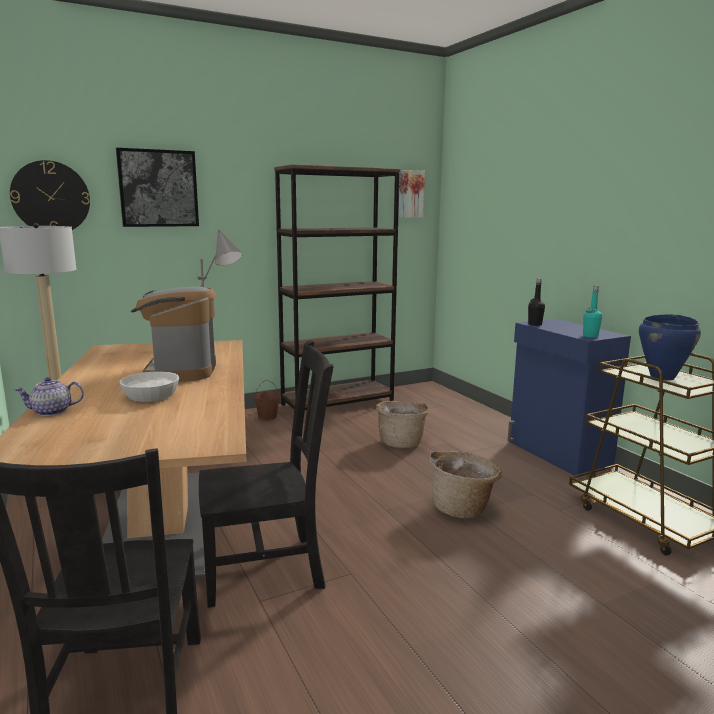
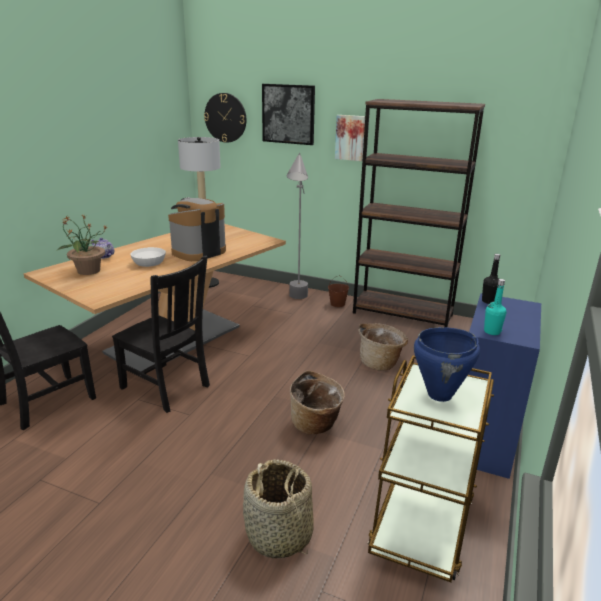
camera: 50 degrees right, 10 degrees up
(86, 430) = (88, 271): none -> potted plant
(409, 194) = (524, 129): picture -> picture (350, 137)
(620, 594) = (279, 535): none -> basket

